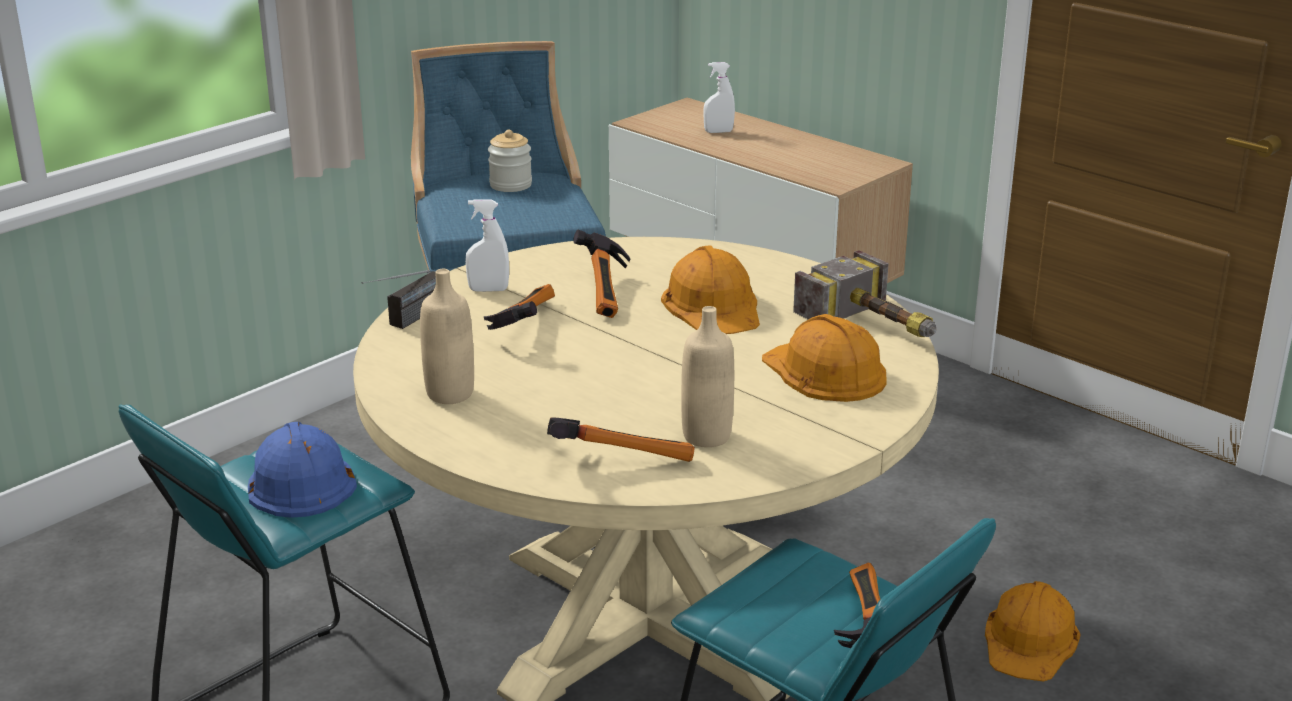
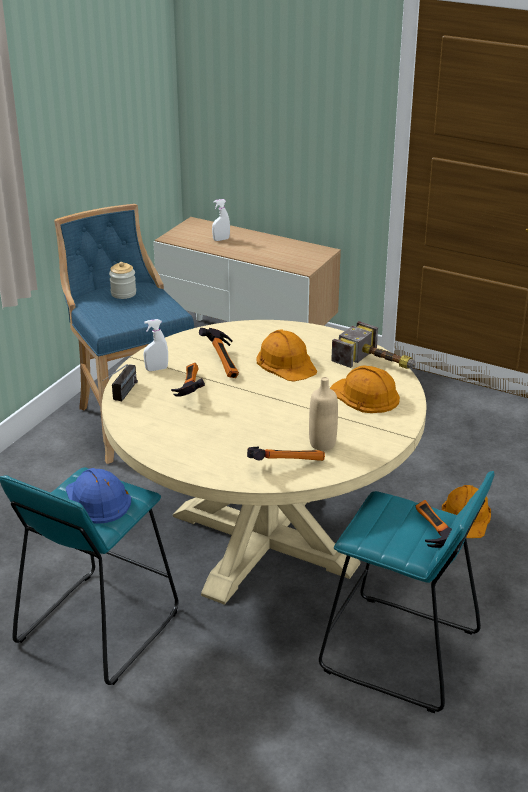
camera: 15 degrees left, 5 degrees up
(450, 394) = (172, 439): beige bottle -> none

